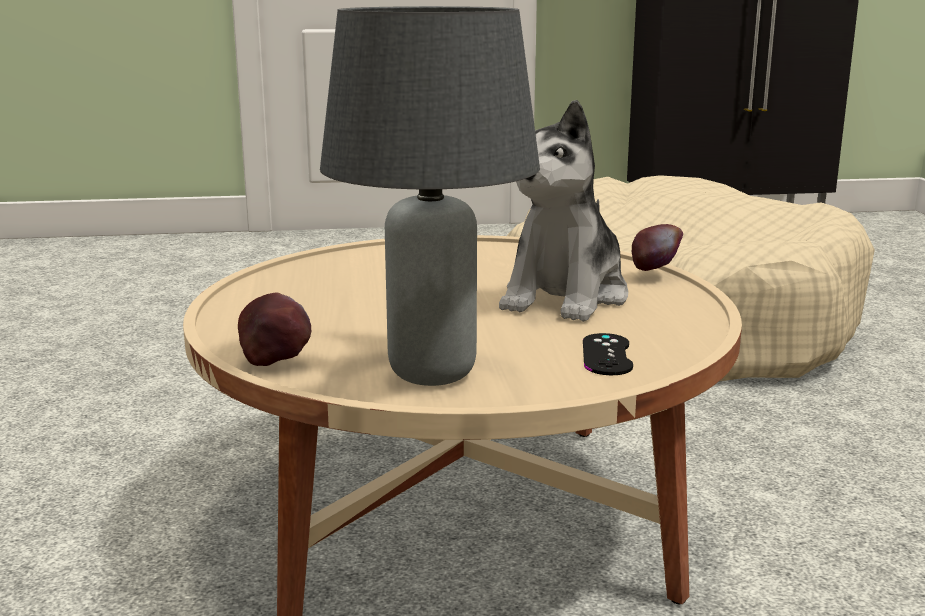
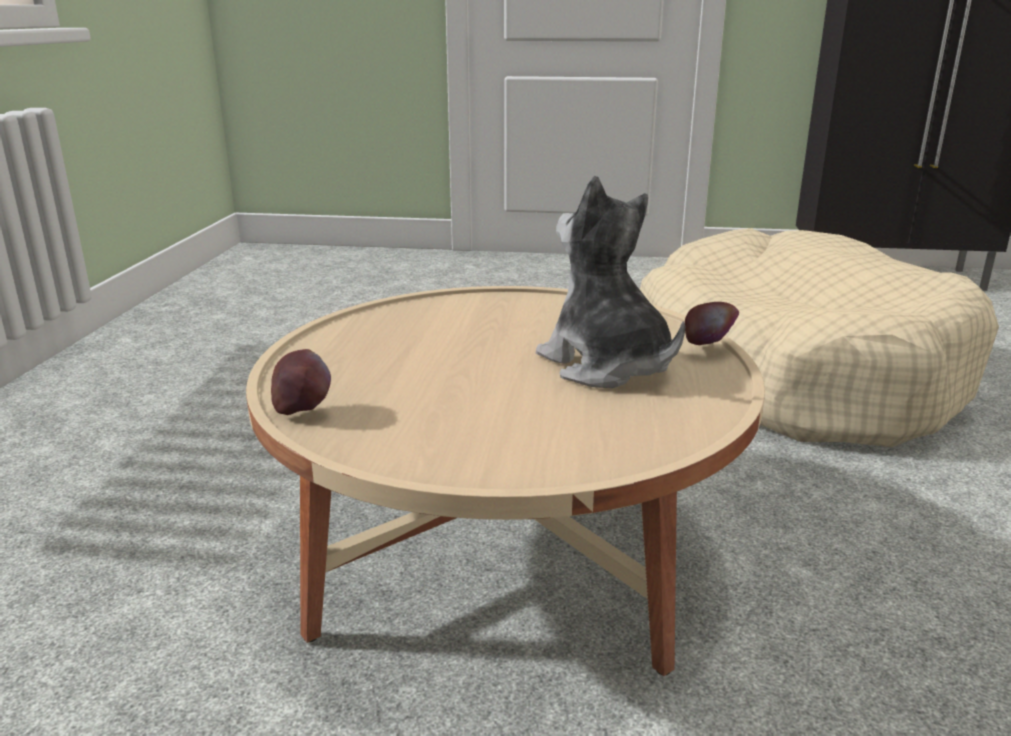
camera: 15 degrees right, 5 degrees up
(430, 374) = (424, 440): grey table lamp -> none
(565, 297) = (606, 366): plush toy -> plush toy turned 105 degrees clockwise
(607, 355) = (600, 438): black game controller -> none

